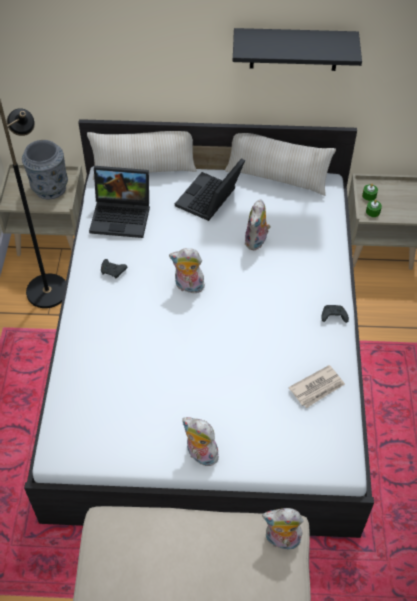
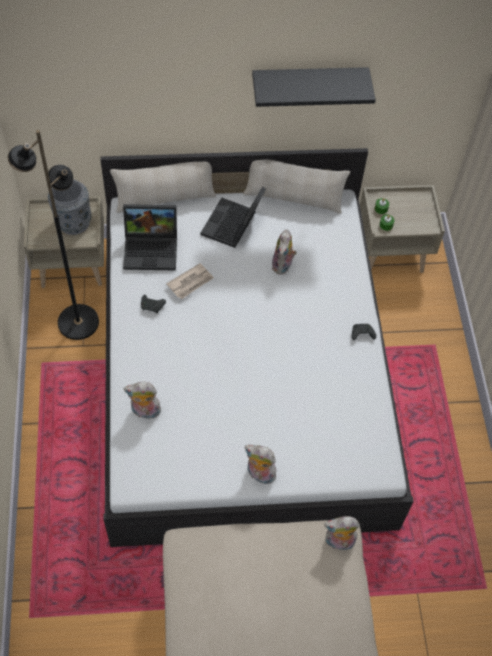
camera: 10 degrees left, 5 degrees up
(188, 287) = (225, 316): plush toy -> plush toy (145, 412)
(317, 388) = (355, 403): newspaper -> newspaper (191, 282)

